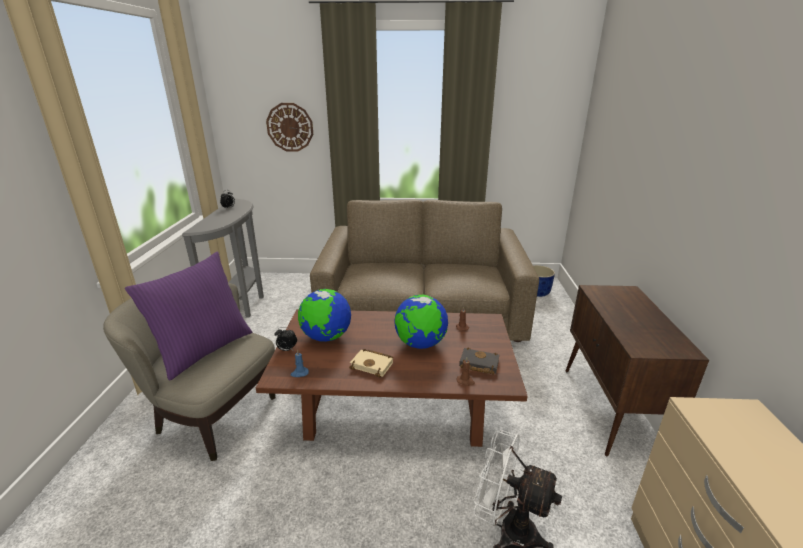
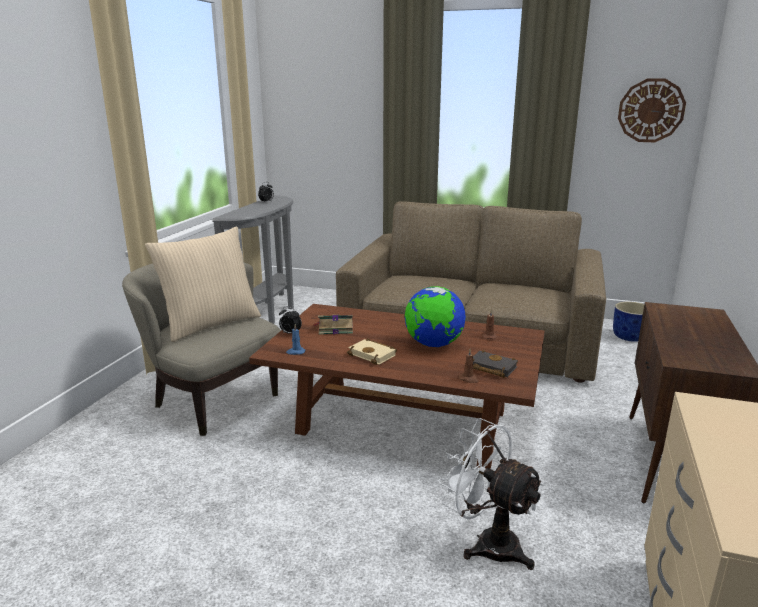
camera: 15 degrees right, 5 degrees down
(204, 349) = (210, 324): purple pillow -> beige pillow
(290, 127) = (343, 119): wall clock -> wall clock (651, 110)
(326, 337) = (334, 328): globe -> book

